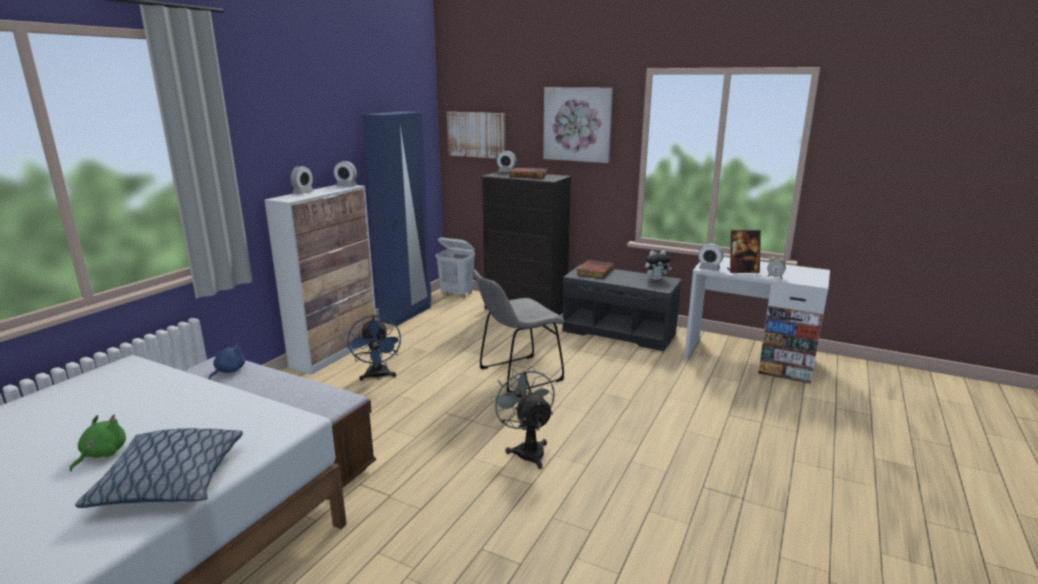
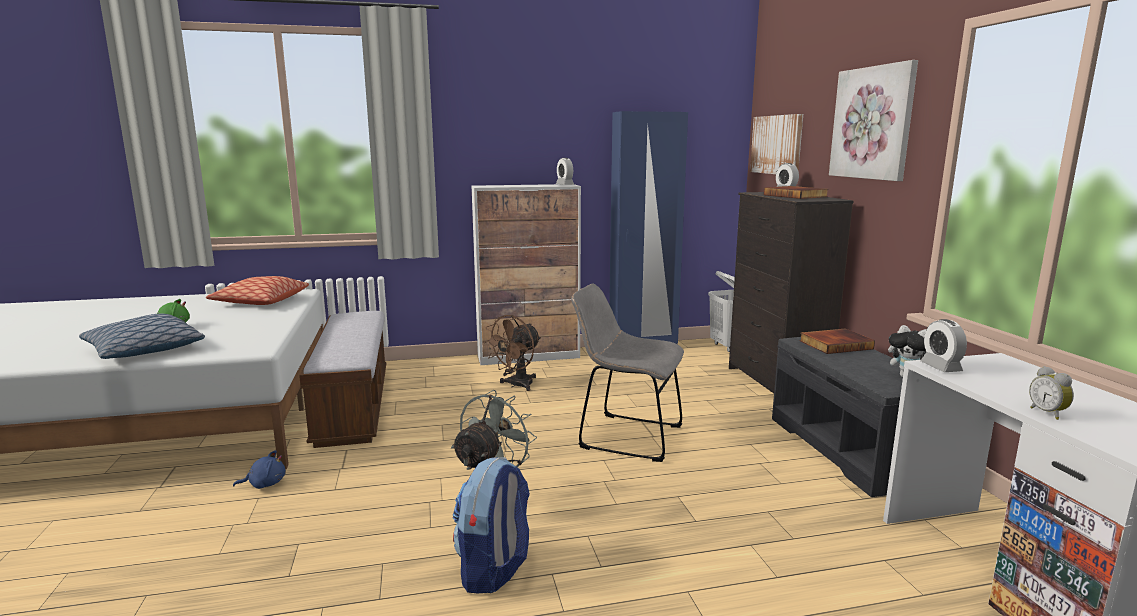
camera: 50 degrees right, 5 degrees down
(113, 390) = (260, 301): none -> pillow
(228, 371) = (352, 320): blue plush toy -> blue plush toy (265, 484)
(303, 193) = (513, 185): alarm clock -> none
(377, 376) = (516, 385): blue fan -> brown fan
(606, 478) = (494, 570): none -> backpack
(742, 271) = (1001, 387): picture frame -> none

